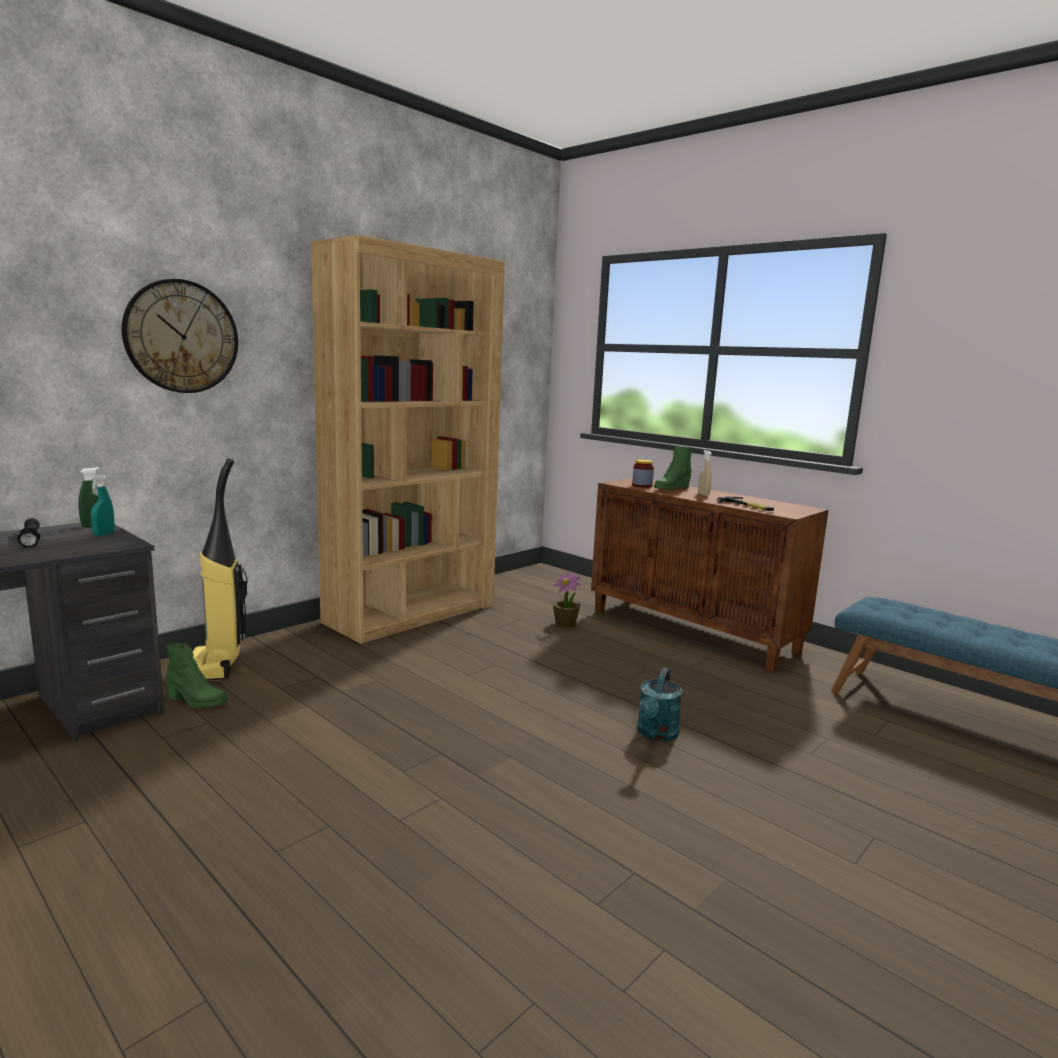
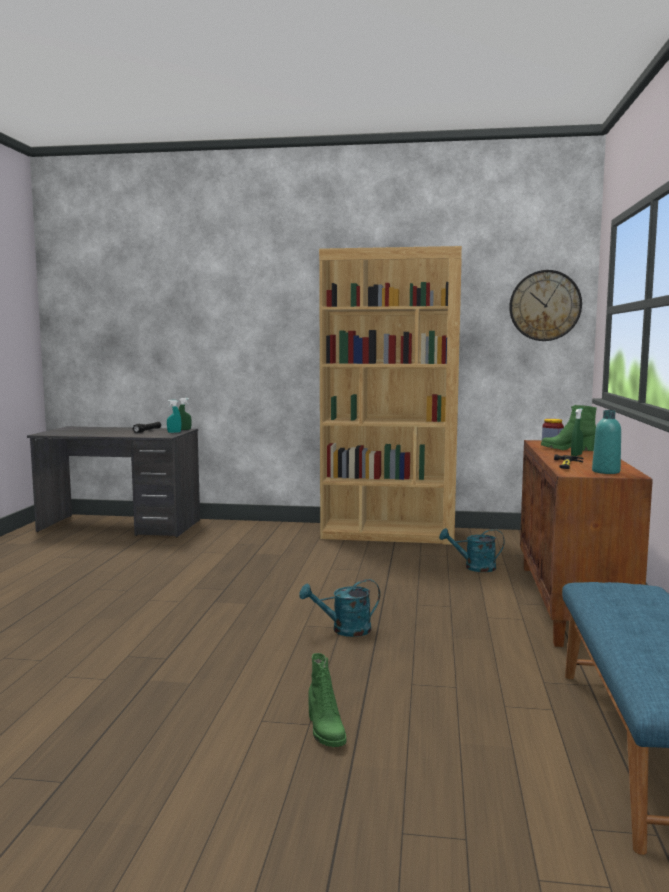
camera: 55 degrees right, 5 degrees down
(181, 337) = (246, 325): wall clock -> wall clock (545, 305)
(196, 701) = (197, 537): green boot -> green boot (325, 731)
(213, 667) = (235, 528): vacuum cleaner -> none
(566, 624) = (474, 567): potted plant -> turquoise watering can
(703, 494) = (576, 455): beige spray bottle -> green spray bottle
(789, 508) = (606, 471): none -> turquoise bottle

